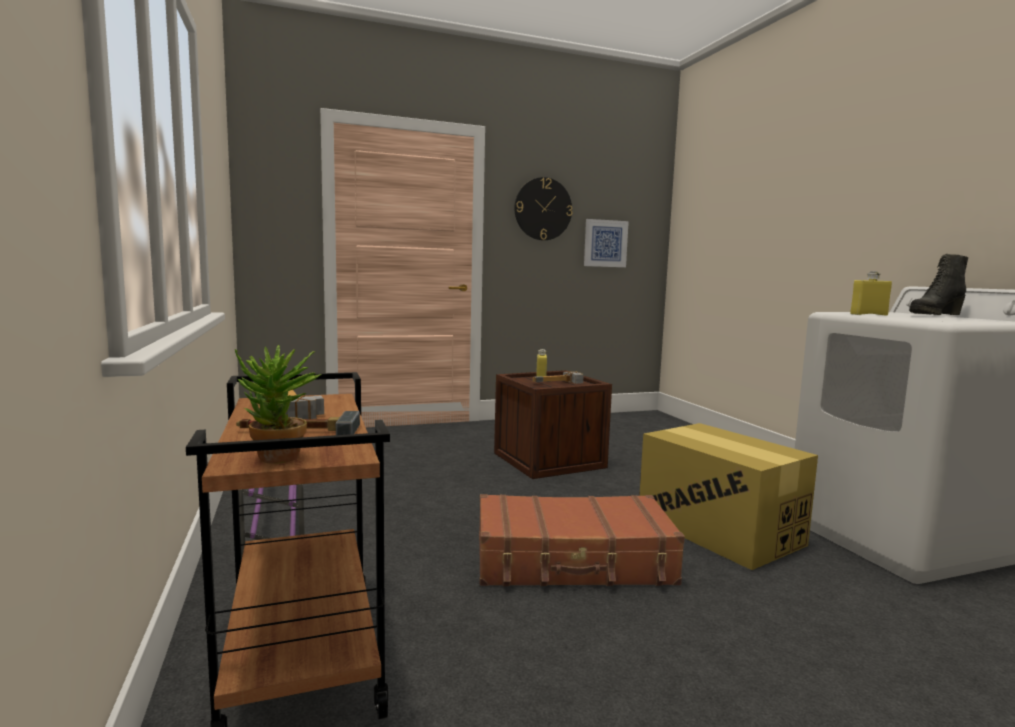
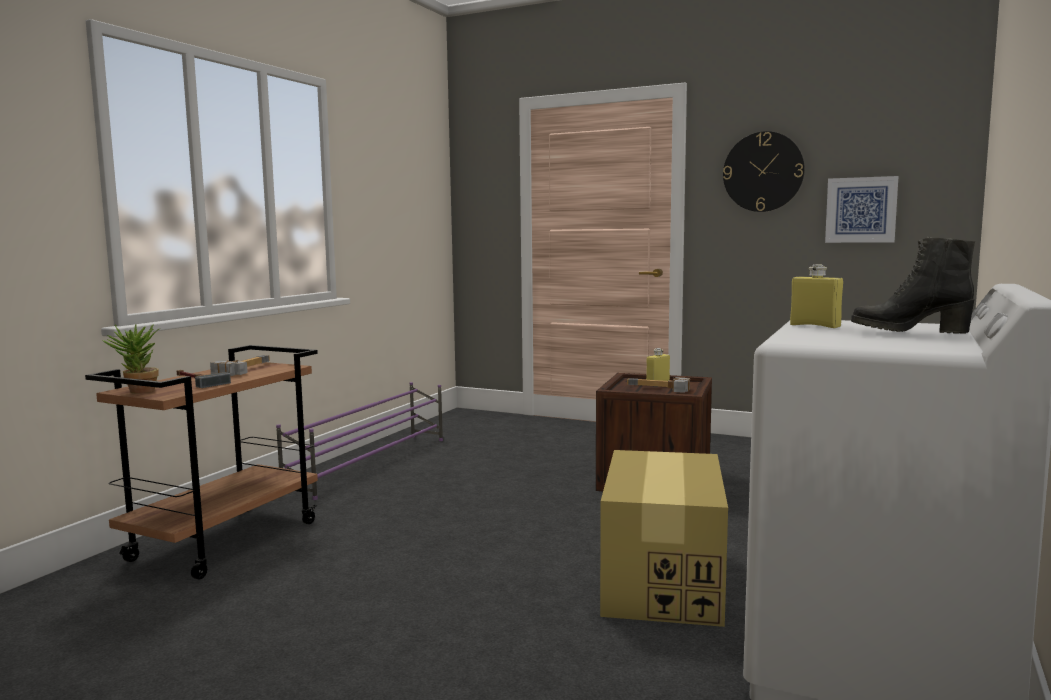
camera: 45 degrees right, 0 degrees up
(573, 561) = (470, 554): brown suitcase -> none

